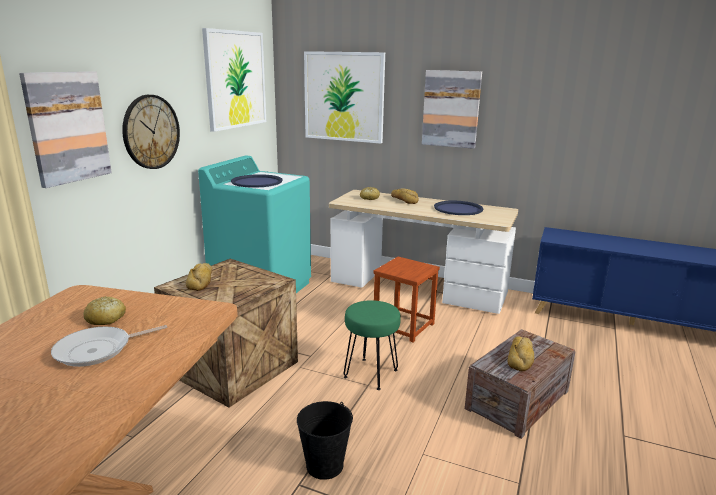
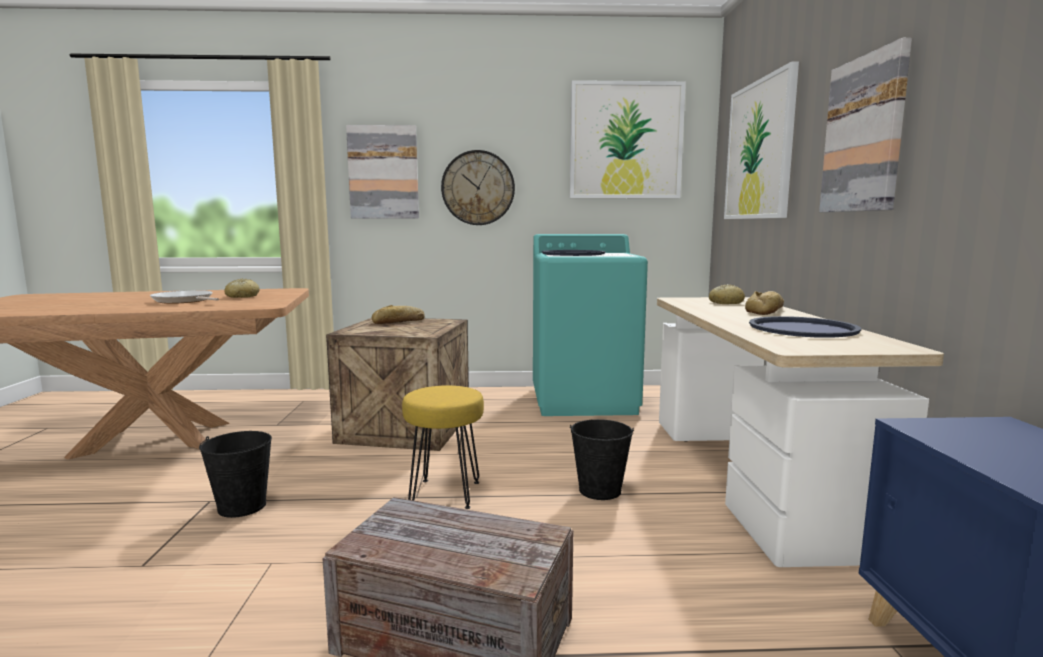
camera: 65 degrees right, 10 degrees down
(371, 374) = (444, 494): green stool -> yellow stool
(403, 326) = (599, 490): brown stool -> black bucket
(521, 357) = (446, 536): bread -> none

